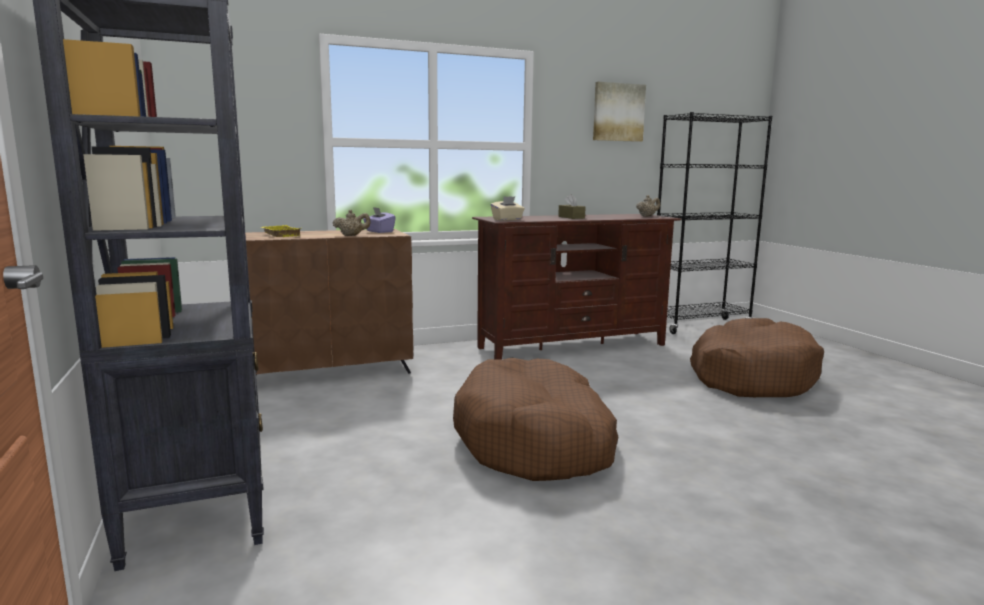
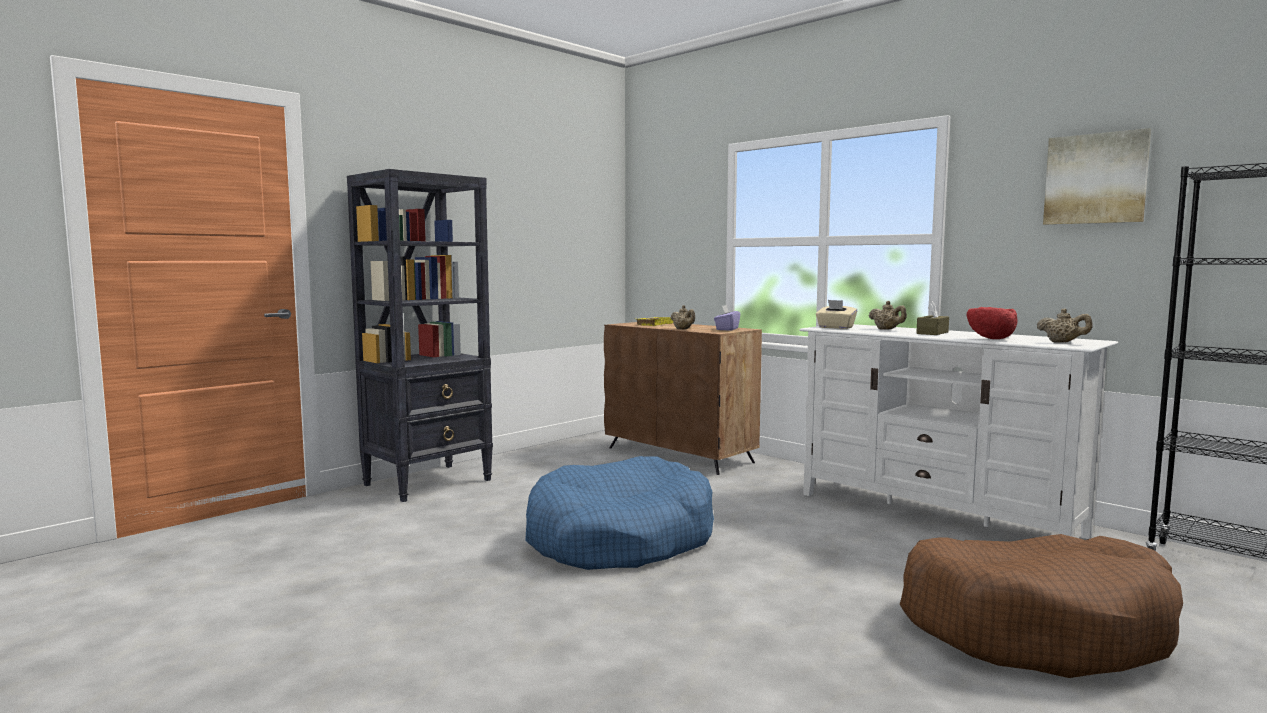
camera: 65 degrees right, 5 degrees down
(535, 441) = (620, 538): brown dog bed -> blue dog bed
(537, 218) = (887, 329): none -> beige teapot
(572, 346) = (937, 514): brown tv stand -> white tv stand
(618, 218) = (990, 339): none -> red bowl

